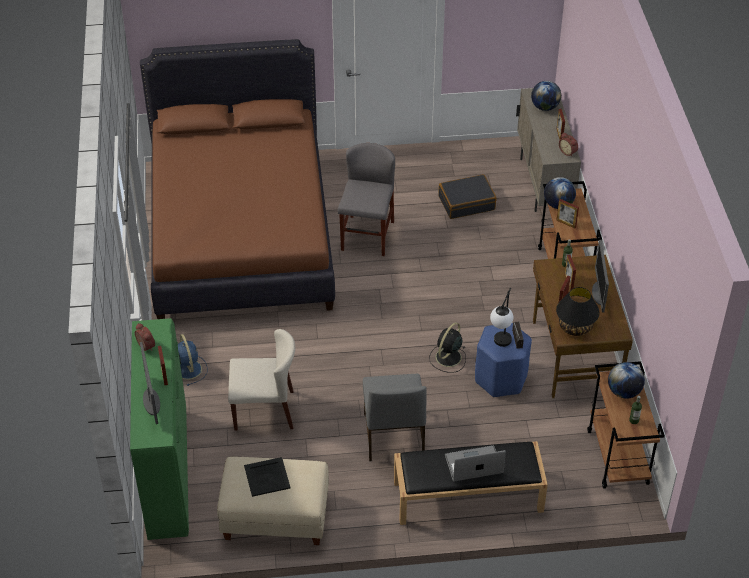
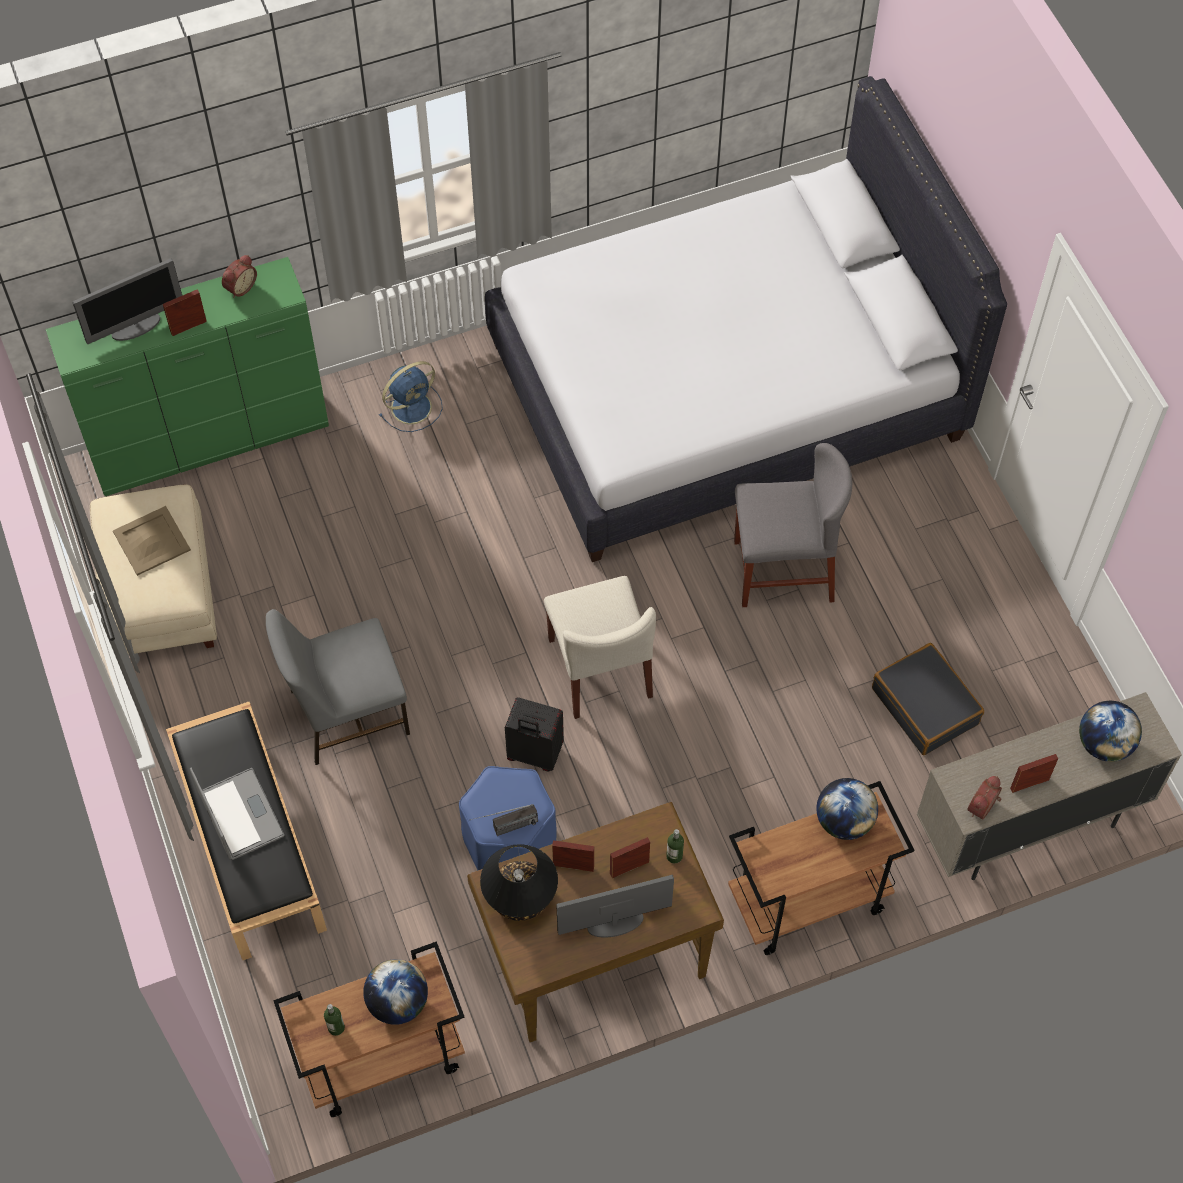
camera: 75 degrees right, 15 degrees up
(240, 233) = (725, 389): brown bed -> white bed
(265, 410) = (357, 526): beige chair -> beige chair (600, 668)
(267, 477) = (151, 541): black tray -> beige tray
(447, 358) = (534, 754): black fan -> black suitcase
(500, 345) = (494, 800): table lamp -> none
(566, 223) = (797, 842): picture frame -> none

